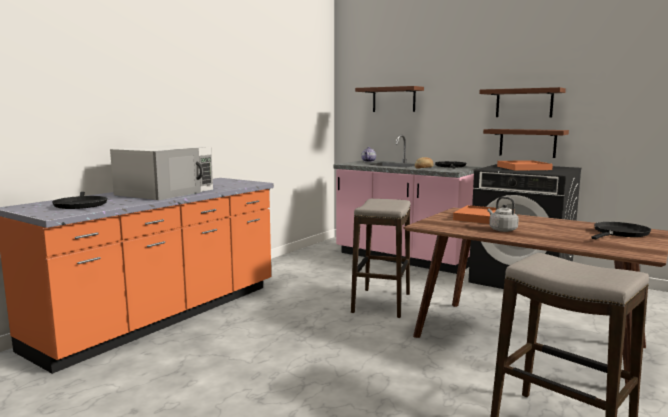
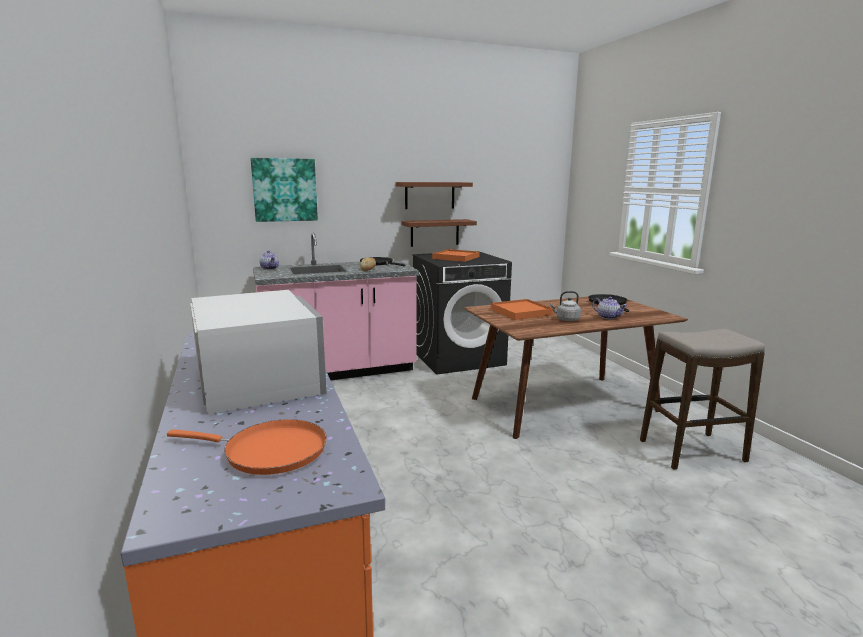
camera: 55 degrees left, 5 degrees up
(80, 205) = (269, 451): black frying pan -> orange frying pan
(381, 303) = (429, 423): stool -> none
(393, 99) = (285, 190): brown shelf -> picture
(556, 238) = (608, 317): none -> teapot

